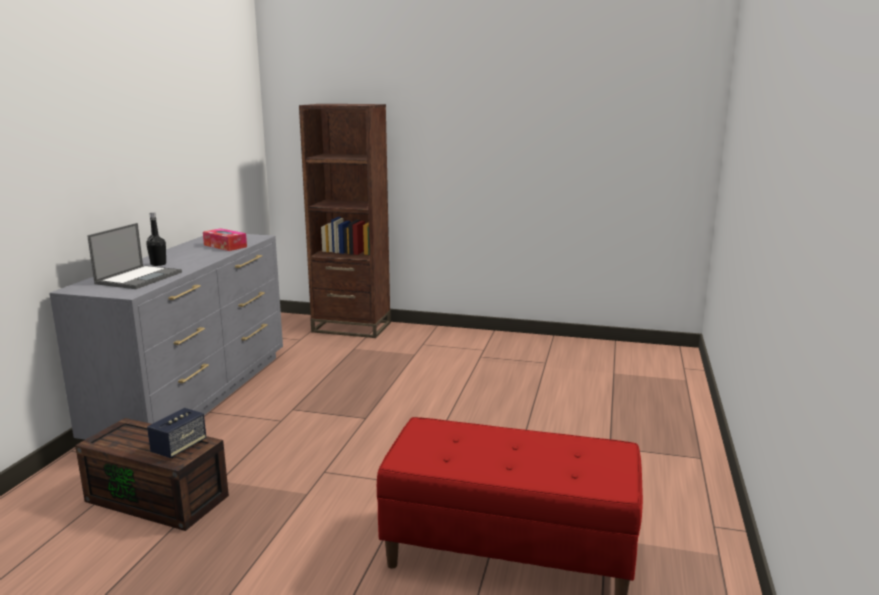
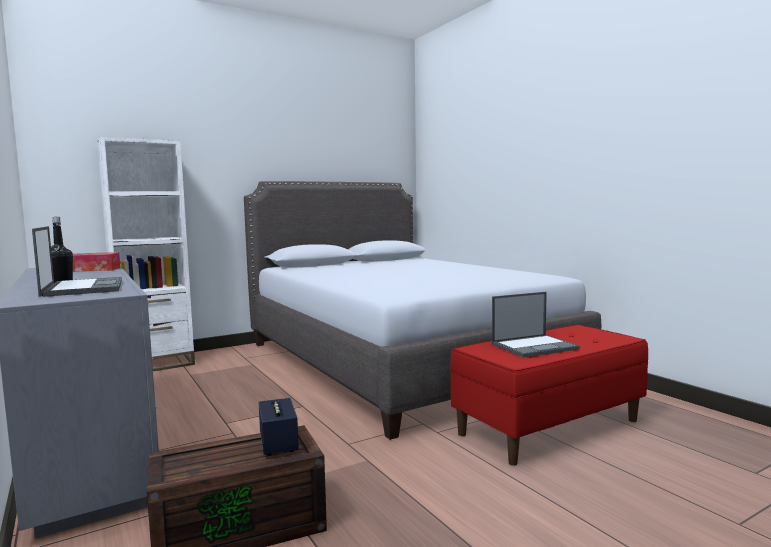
camera: 45 degrees left, 10 degrees down
(351, 327) = (155, 364): brown bookcase -> white bookcase
(482, 450) = (535, 346): none -> laptop
(546, 403) = (400, 361): none -> grey bed

